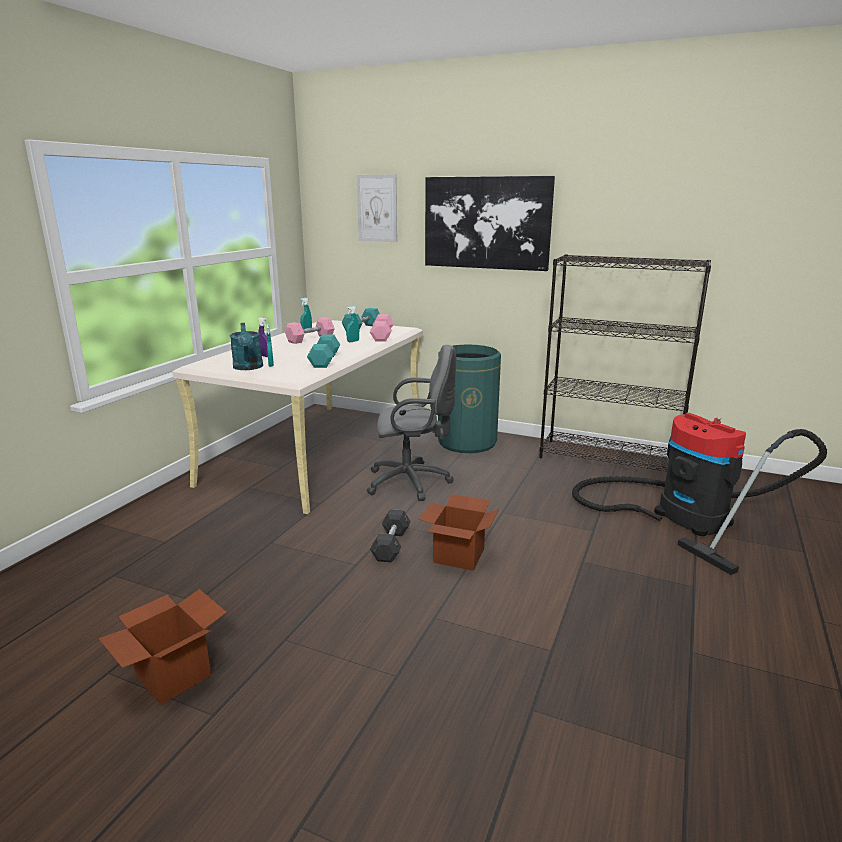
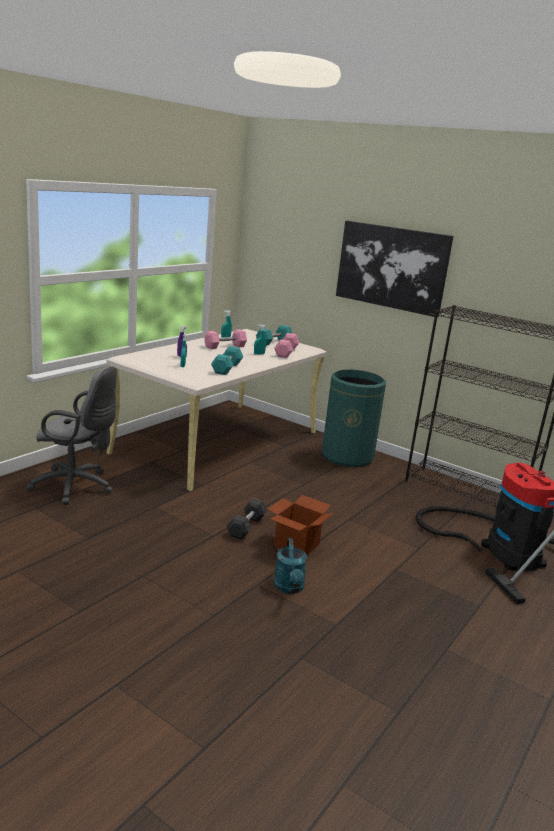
camera: 10 degrees right, 0 degrees up
(173, 675) = (60, 582): cardboard box -> none
(248, 368) = (164, 365): turquoise watering can -> turquoise watering can (289, 588)
(377, 208) = (302, 240): picture -> none
(413, 482) = (285, 482): grey office chair -> grey office chair (76, 487)

